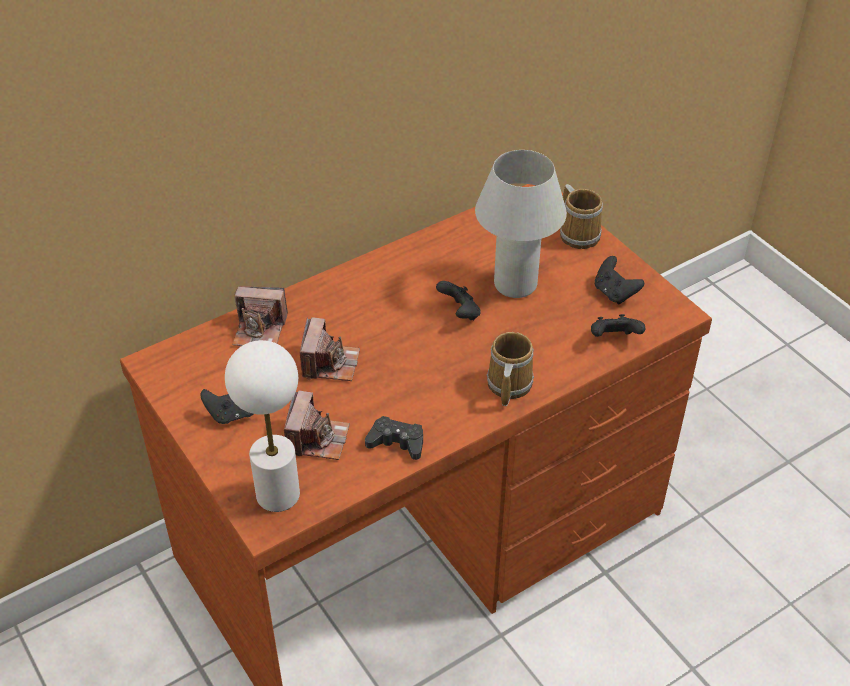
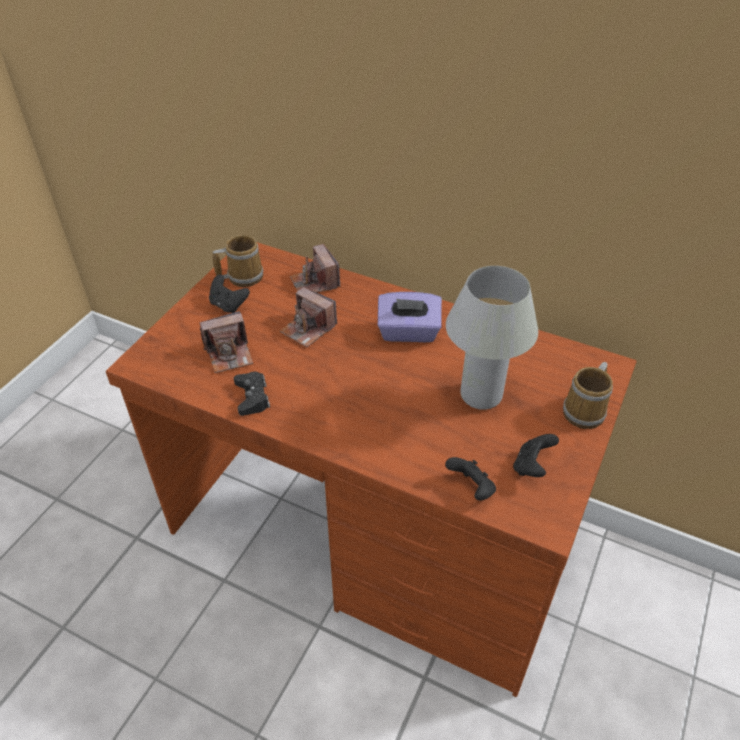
camera: 60 degrees right, 0 degrees up
(277, 494) = (166, 357): white table lamp -> none
(330, 363) = (308, 329): camera -> camera turned 60 degrees clockwise
(397, 294) = (408, 332): none -> purple tissue box
(460, 313) = (418, 375): black game controller -> none
(507, 385) = (359, 437): mug -> mug (242, 276)

